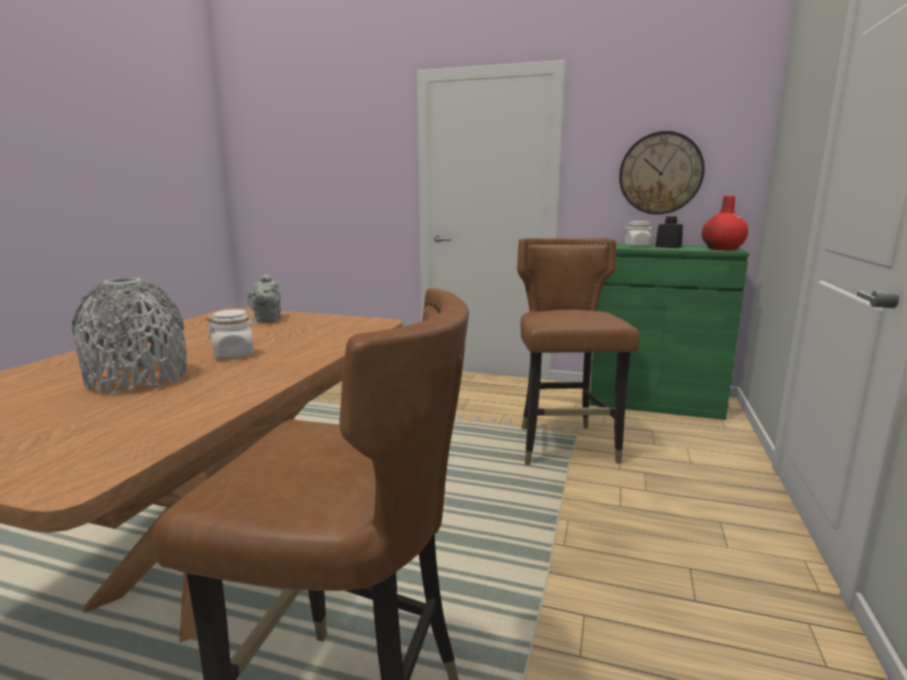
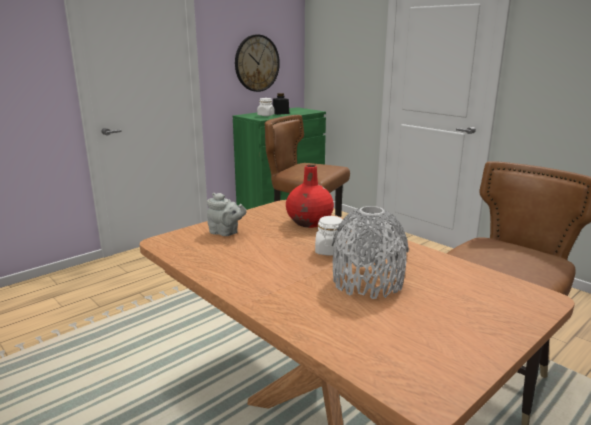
camera: 60 degrees left, 5 degrees up
(722, 249) = (308, 111): red vase -> red vase (310, 222)

